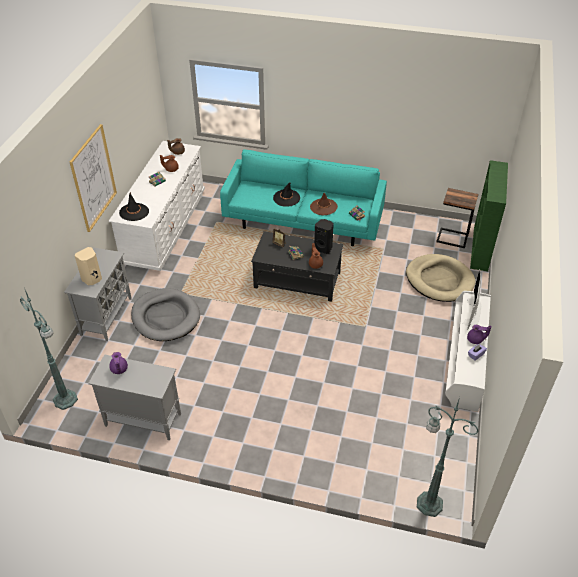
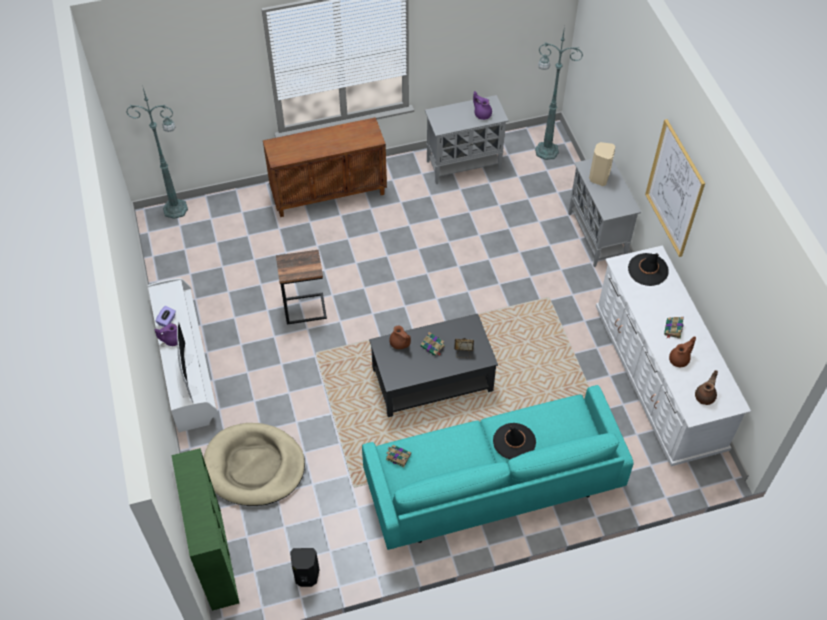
camera: 150 degrees right, 10 degrees up
(165, 317) = (537, 263): grey dog bed -> none
(277, 450) = (329, 193): none -> brown cabinet
(323, 207) = (452, 449): brown hat -> none
(323, 248) = (405, 372): black speaker -> black speaker (306, 576)
(452, 238) = (263, 558): side table -> side table (304, 308)

